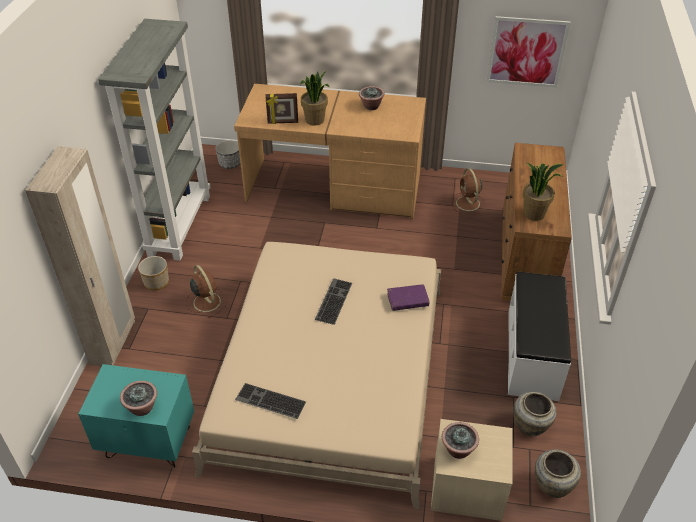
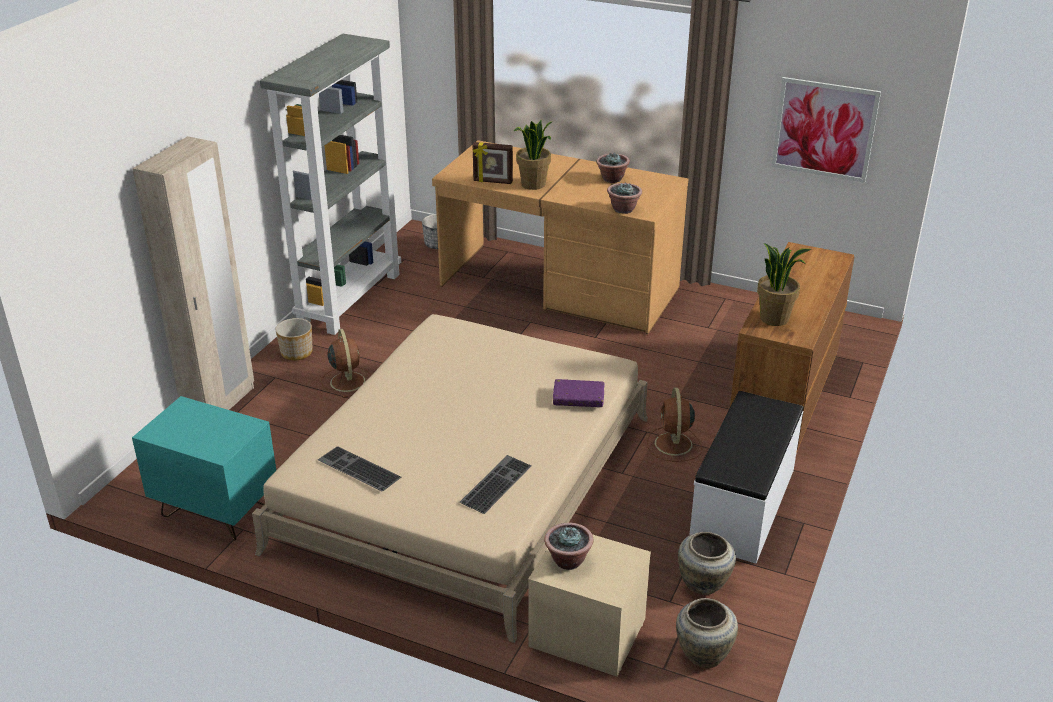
camera: 15 degrees right, 10 degrees down
(142, 408) = (204, 444): potted plant -> potted plant (623, 209)
(333, 300) = (483, 383): keyboard -> keyboard (495, 483)
(468, 204) = (730, 329): brown fan -> brown fan (673, 445)

